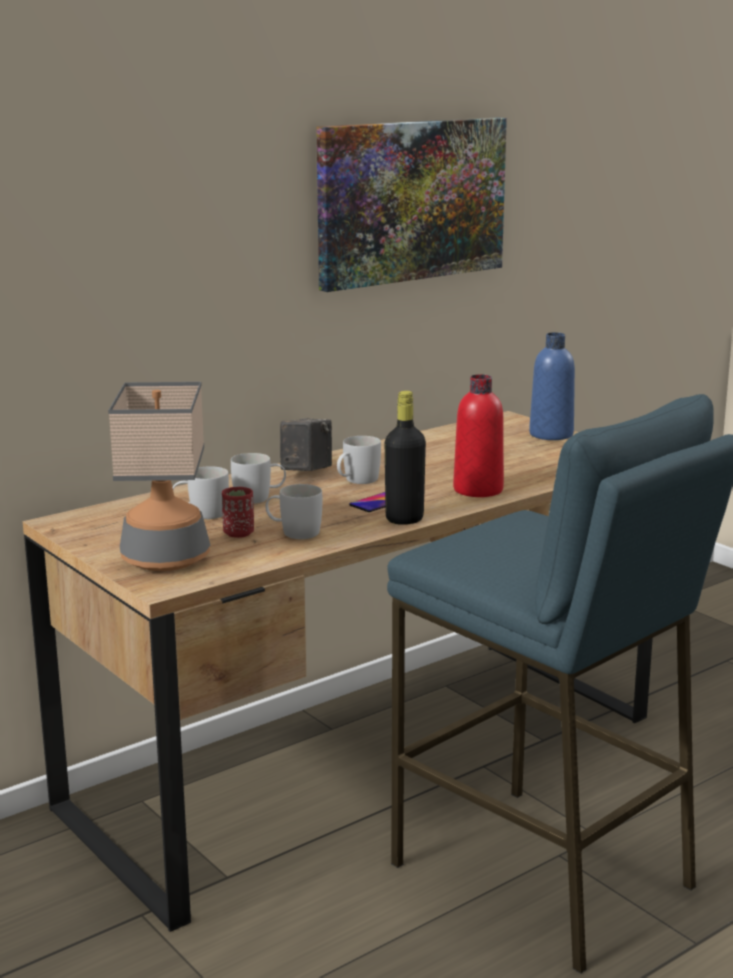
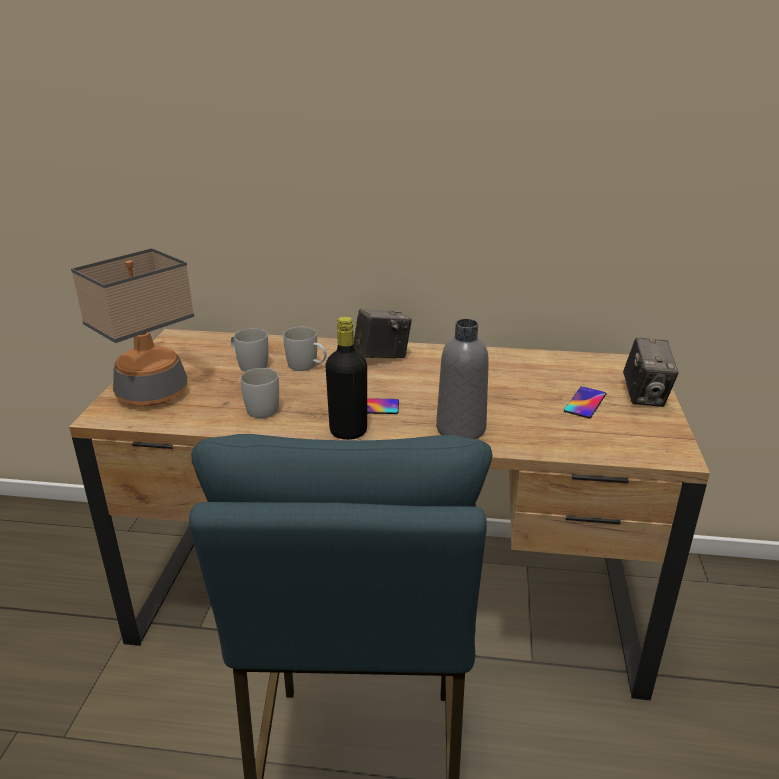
camera: 45 degrees right, 10 degrees up
(238, 533) = (231, 392): red cup -> none
(356, 481) = (395, 379): white mug -> none
(410, 201) = (560, 126): picture -> none
(478, 490) = (460, 429): red bottle -> grey bottle
(523, 450) = (585, 403): none -> phone
(551, 434) = (645, 396): blue bottle -> camera

